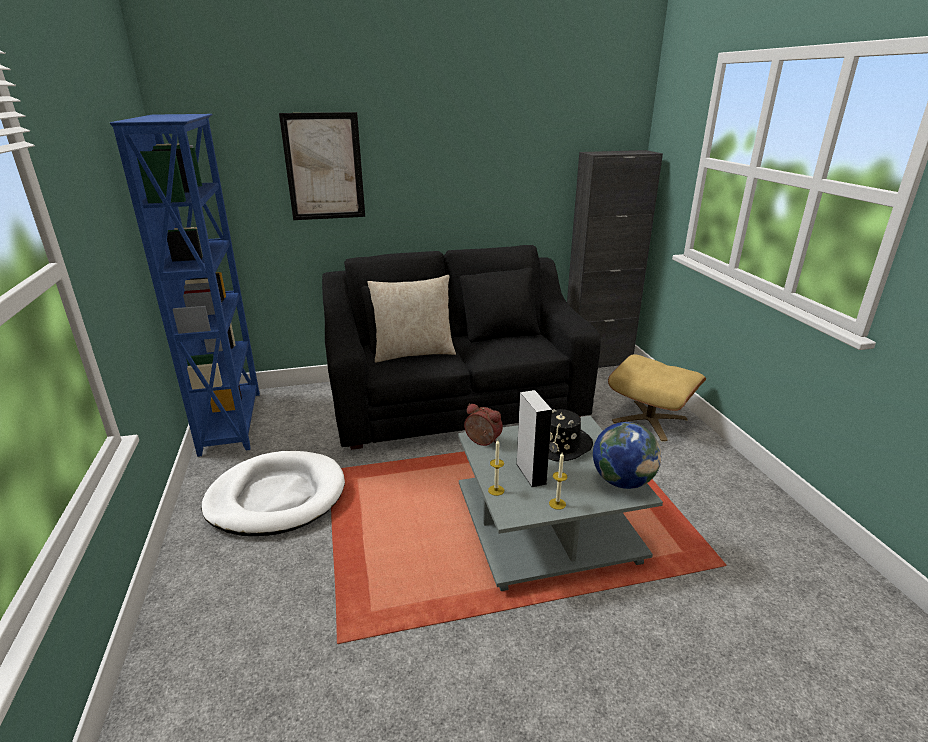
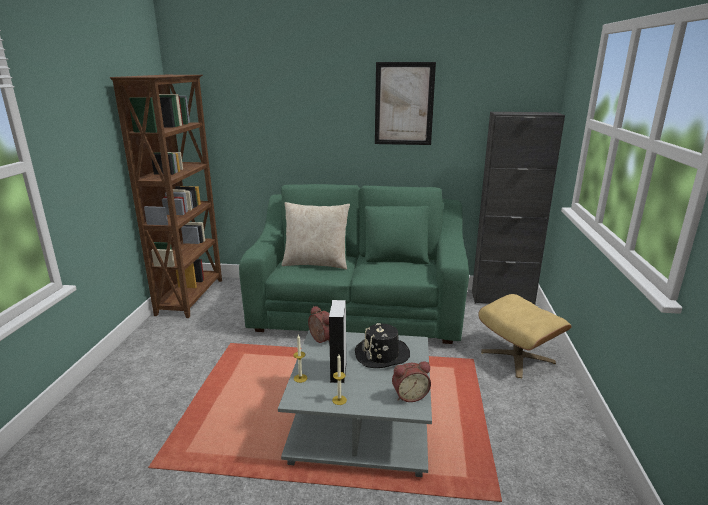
camera: 20 degrees right, 5 degrees down
(232, 421) = (191, 296): blue bookcase -> brown bookcase
(276, 497) = (182, 354): white dog bed -> none
(324, 167) = (278, 115): picture -> picture (404, 104)
(456, 402) = (357, 311): black sofa -> green sofa
(622, 481) = (409, 395): globe -> alarm clock

